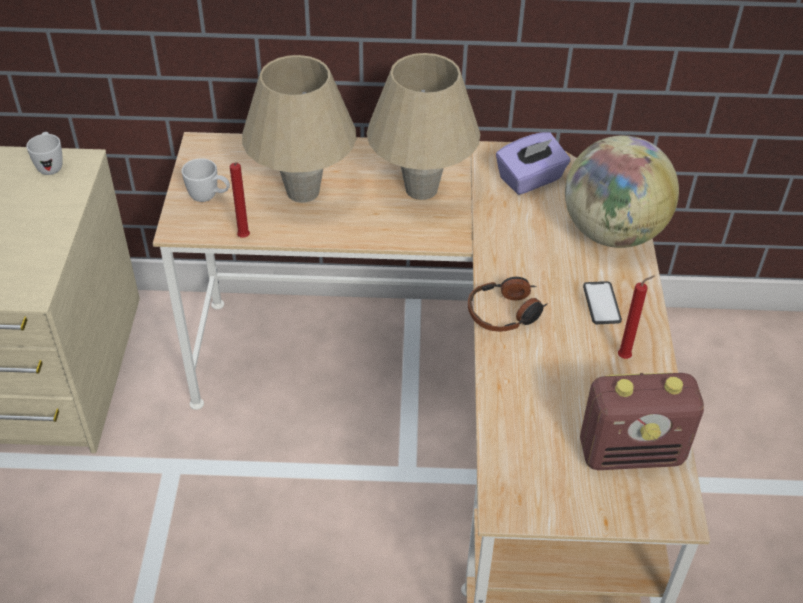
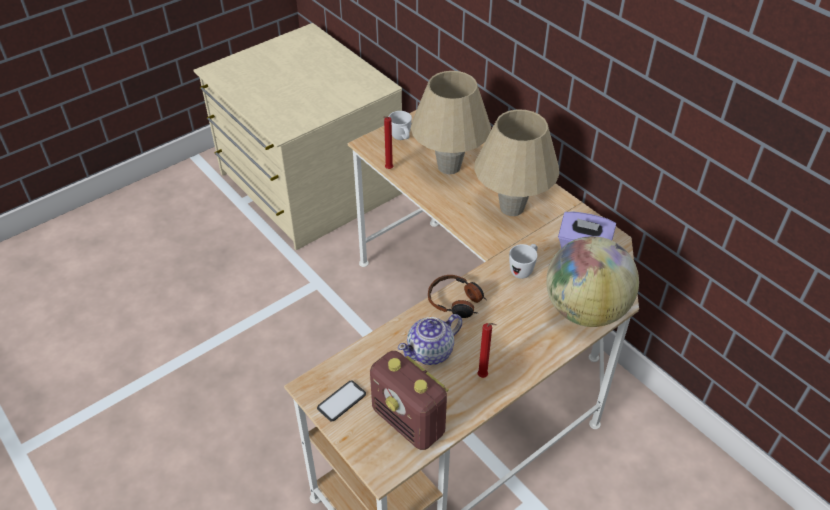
camera: 50 degrees right, 0 degrees up
(50, 165) = (367, 80): white mug -> white mug (523, 270)
(554, 375) = (431, 352): none -> teapot
(601, 303) = (516, 340): phone -> phone (341, 401)

